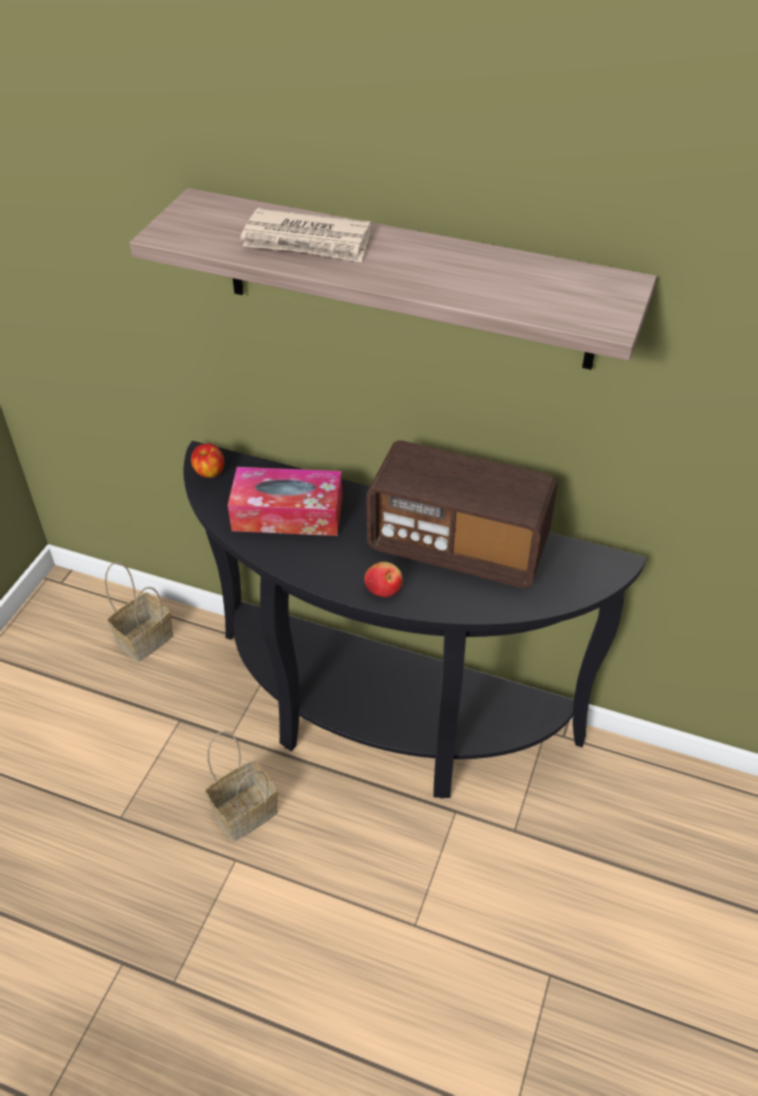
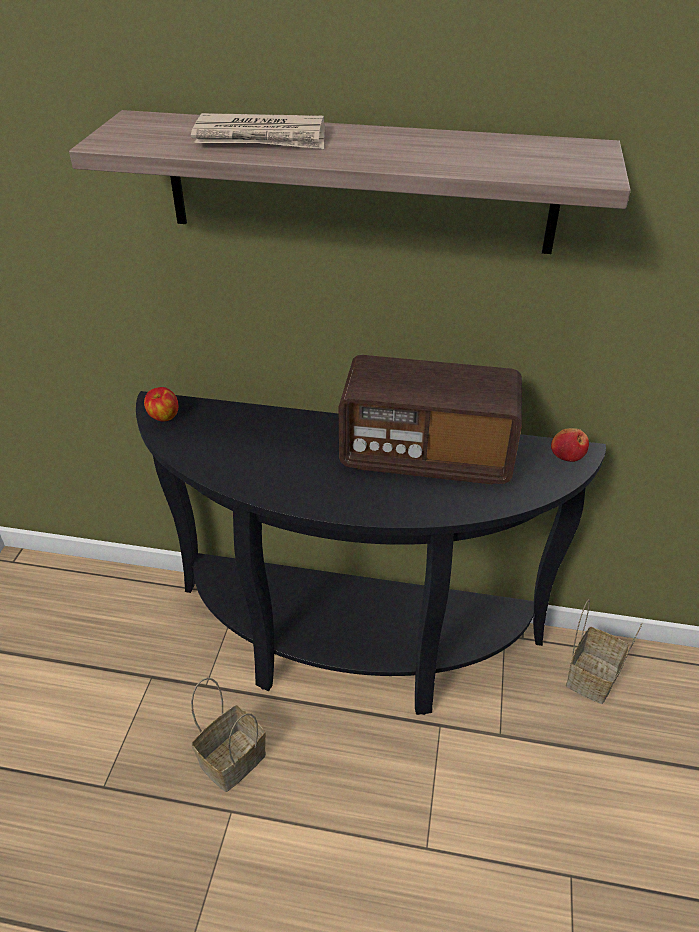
camera: 10 degrees left, 5 degrees down
(145, 637) = (105, 602): basket -> basket (591, 675)
(287, 514) = (251, 445): tissue box -> none
(383, 589) = (364, 502): apple -> apple (567, 455)

